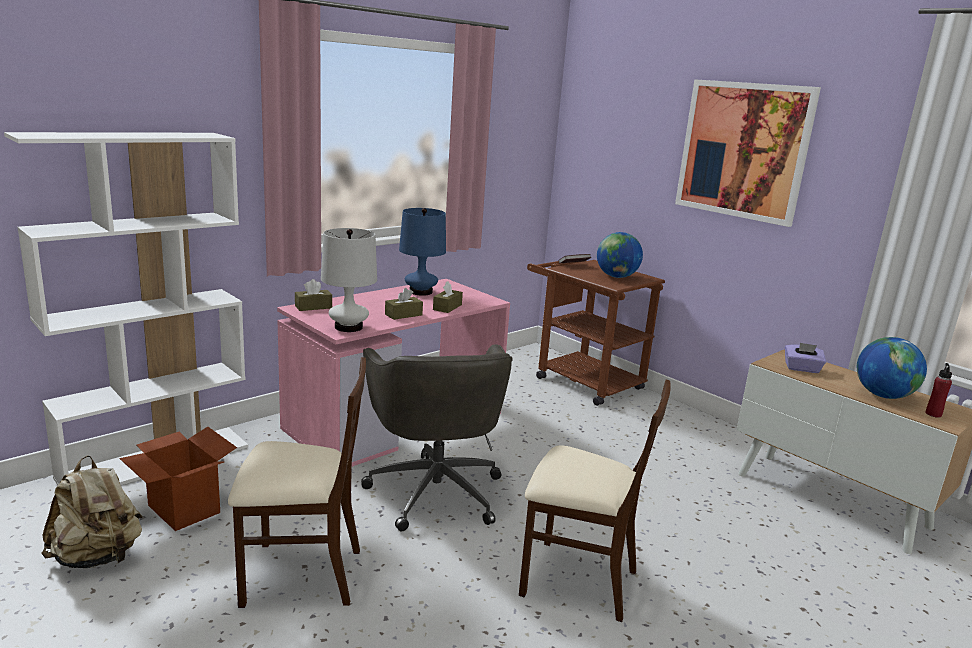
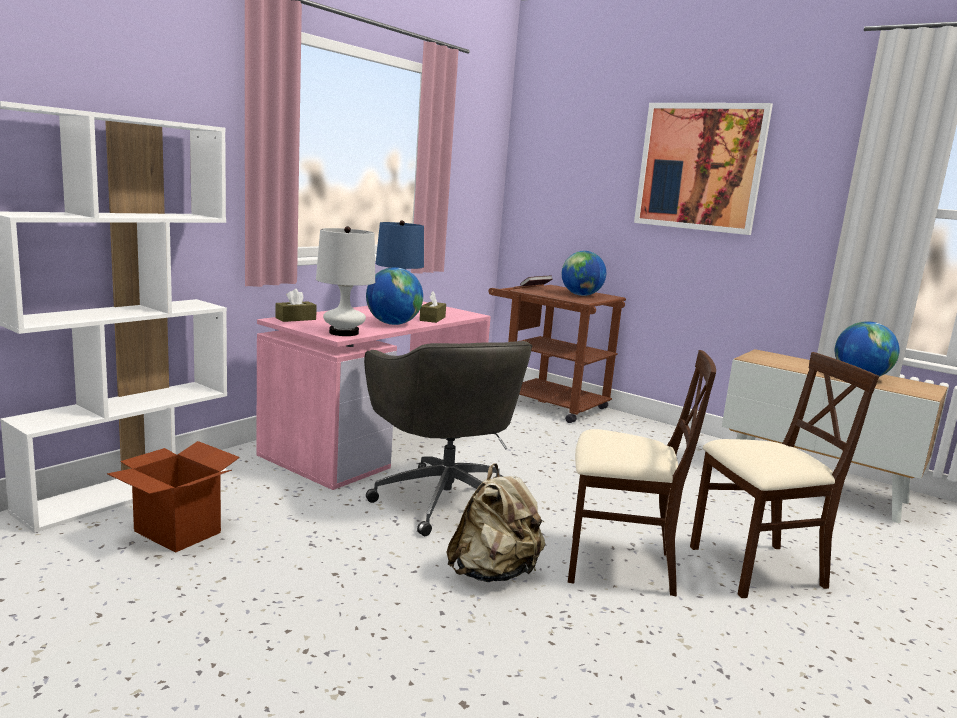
camera: 10 degrees left, 5 degrees down
(98, 557) = (93, 583): beige backpack -> beige backpack (493, 573)
(300, 575) = (334, 581): beige chair -> beige chair (756, 568)
(403, 315) = (393, 324): brown tissue box -> globe
(802, 369) = (779, 361): purple tissue box -> none
(933, 414) = (909, 388): red bottle -> none

